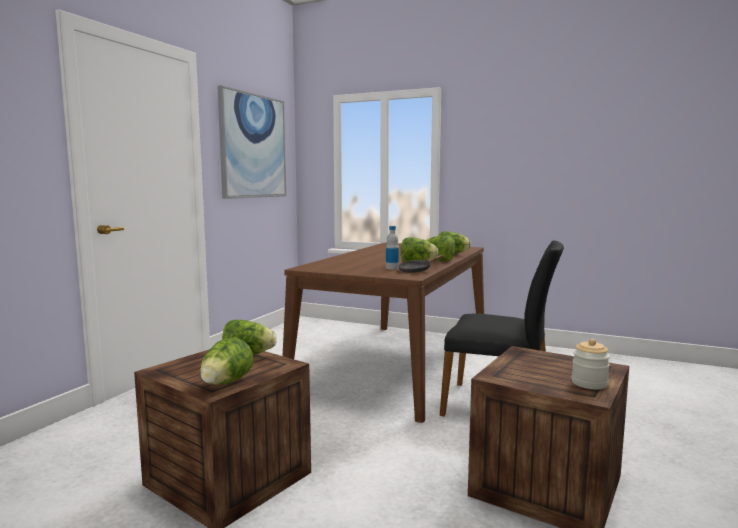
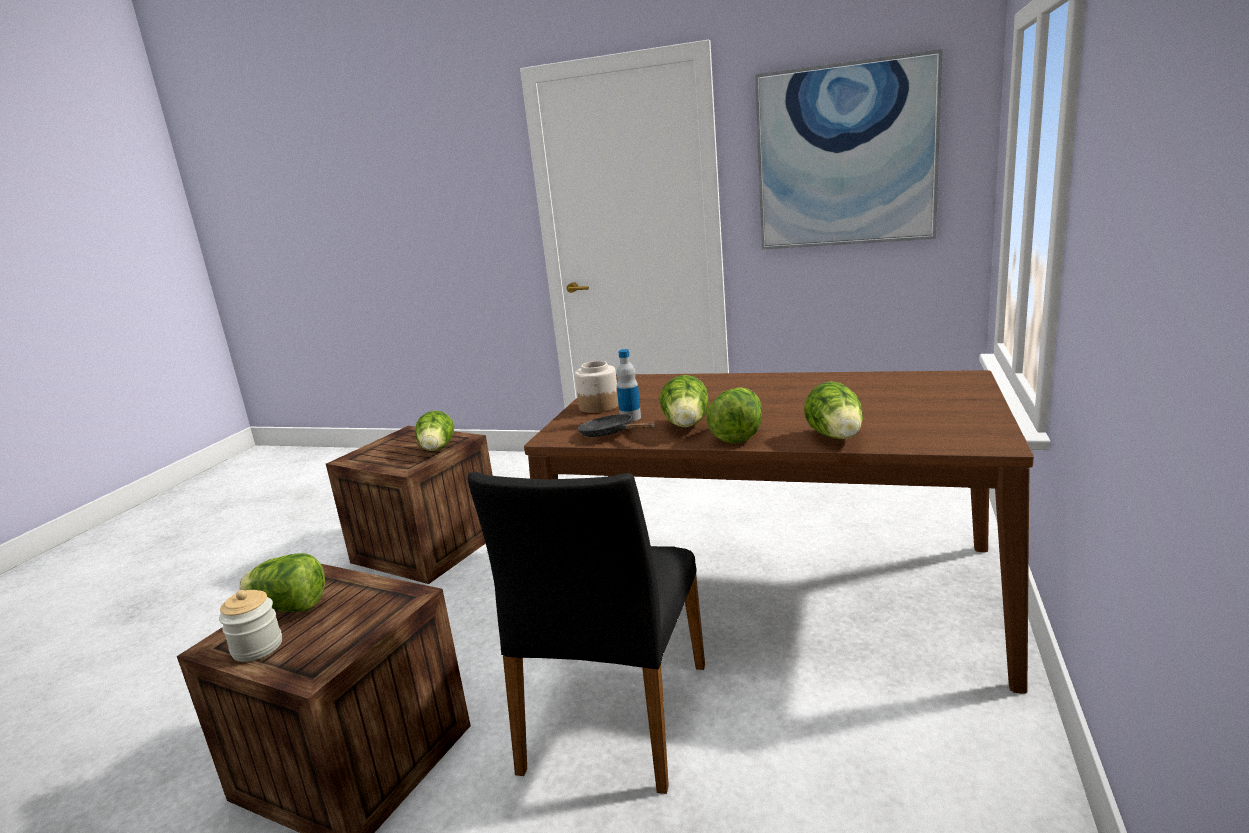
camera: 85 degrees right, 10 degrees up
(226, 383) = (364, 458): lettuce -> lettuce (290, 607)
(361, 271) = (598, 406): none -> jar

